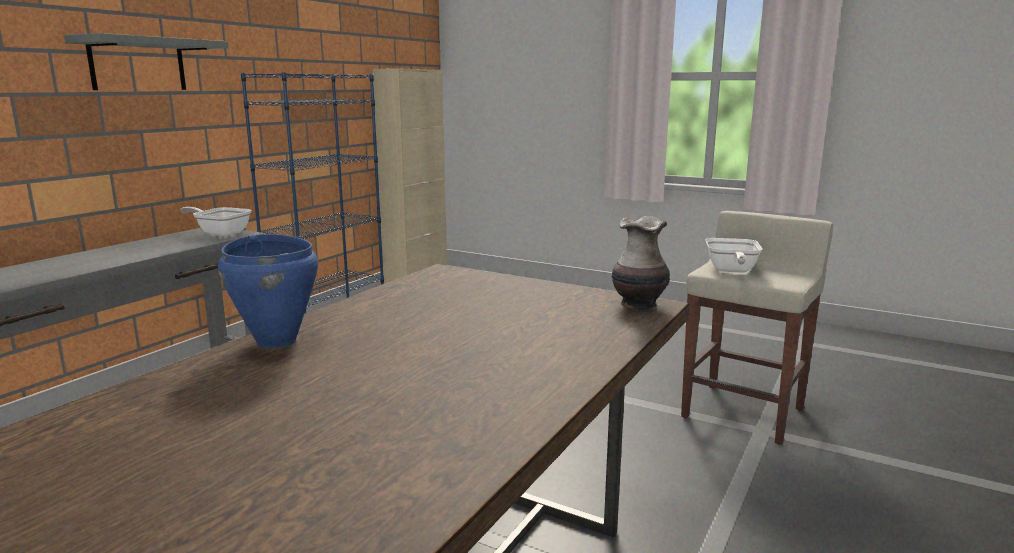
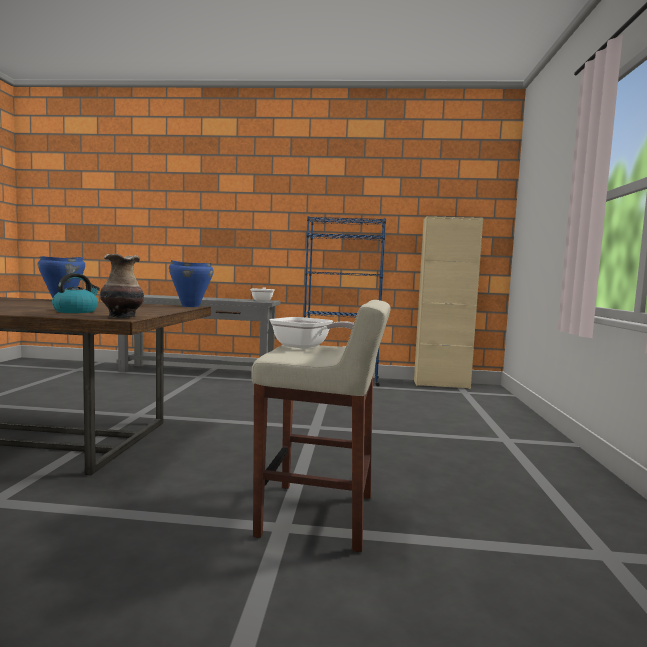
camera: 65 degrees right, 10 degrees down
(138, 64) = (255, 216): grey shelf -> none
(439, 271) = (190, 306): none -> blue cooking pot
(555, 326) = (76, 311): none -> kettle
(731, 271) = (306, 347): frying pan -> frying pan turned 135 degrees counterclockwise

